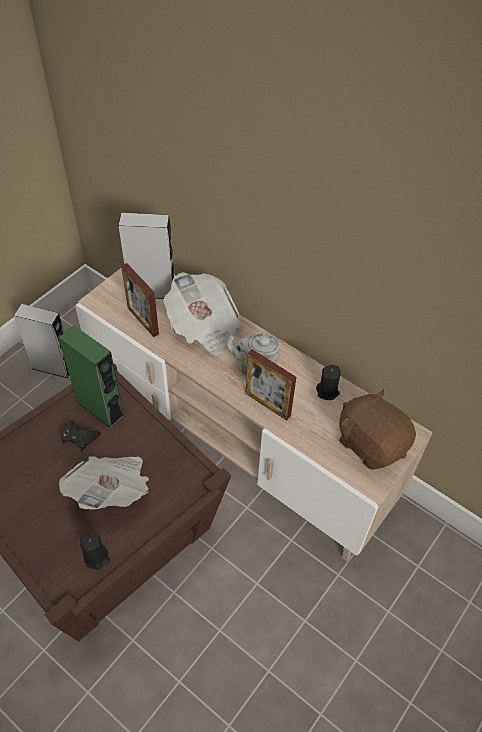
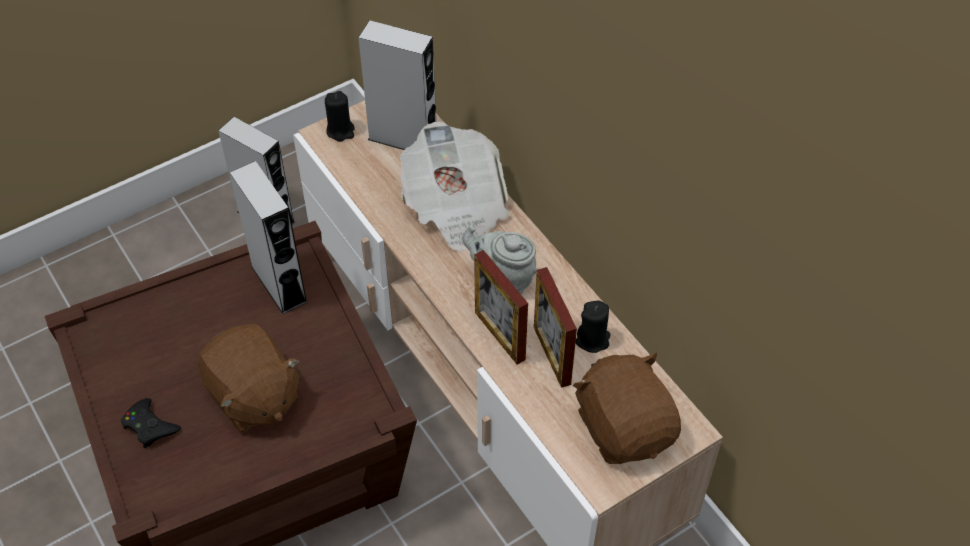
camera: 20 degrees right, 0 degrees up
(79, 437) = (238, 315): black game controller -> black game controller (150, 426)
(96, 557) = (202, 476): black candle -> black candle (340, 131)
(100, 408) = (279, 284): green speaker -> grey speaker
(111, 490) = (253, 396): newspaper -> brown plush toy
(143, 321) = (375, 178): picture frame -> picture frame (552, 355)

